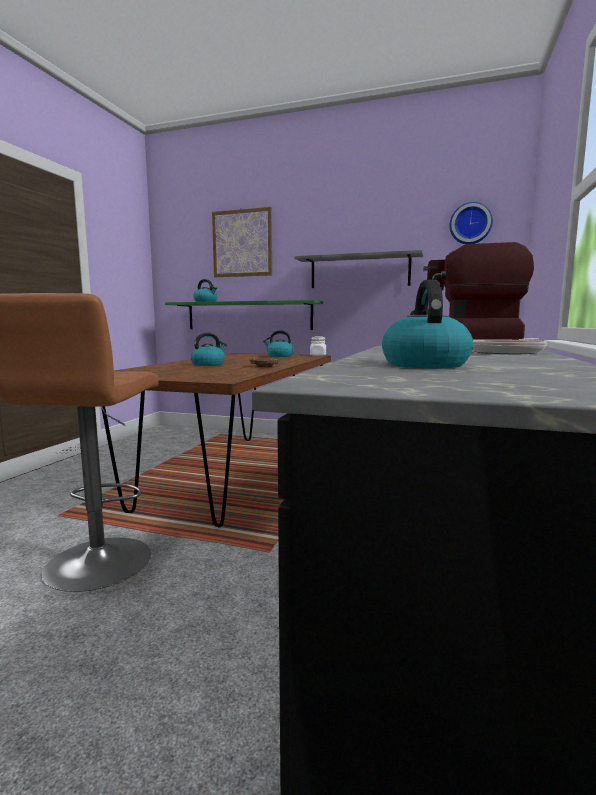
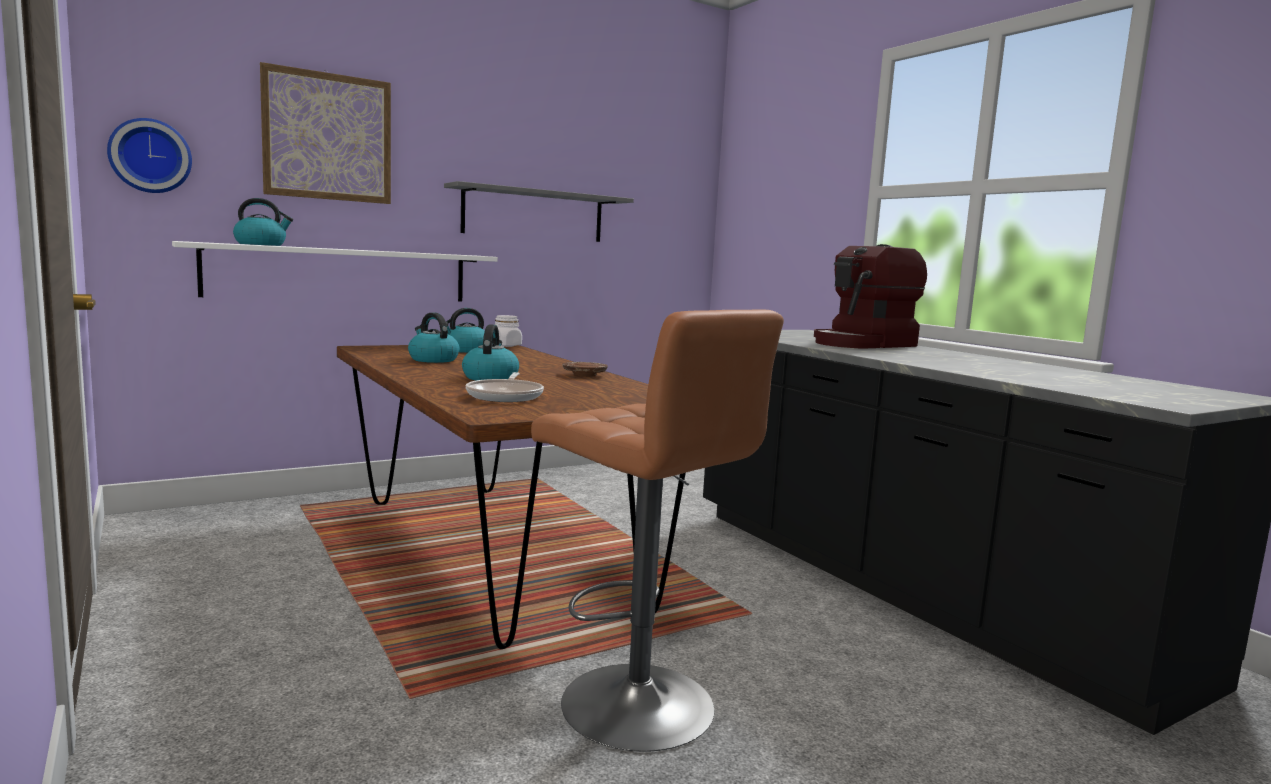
camera: 50 degrees left, 0 degrees up
(248, 316) = (340, 274): green shelf -> white shelf
(424, 364) = (1054, 379): kettle -> kettle (432, 359)
(470, 224) = (665, 169): wall clock -> wall clock (150, 156)
(507, 352) = (954, 354): frying pan -> frying pan (506, 396)

